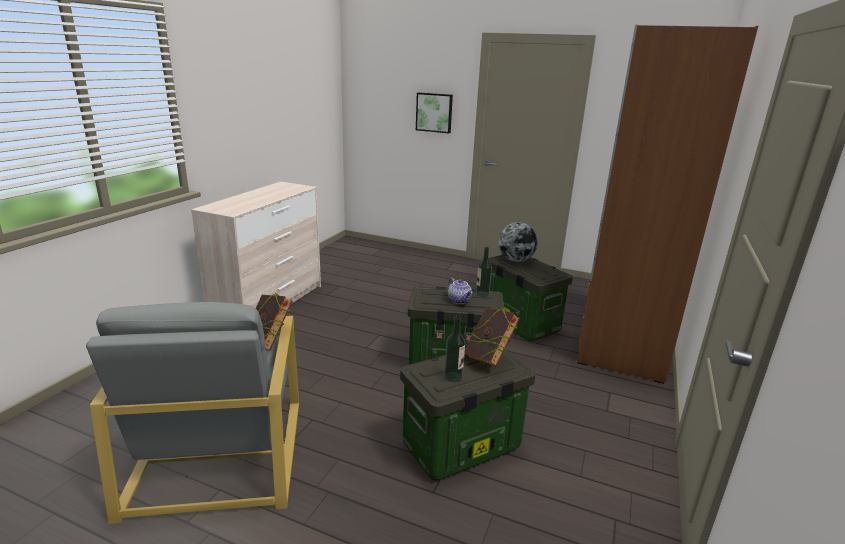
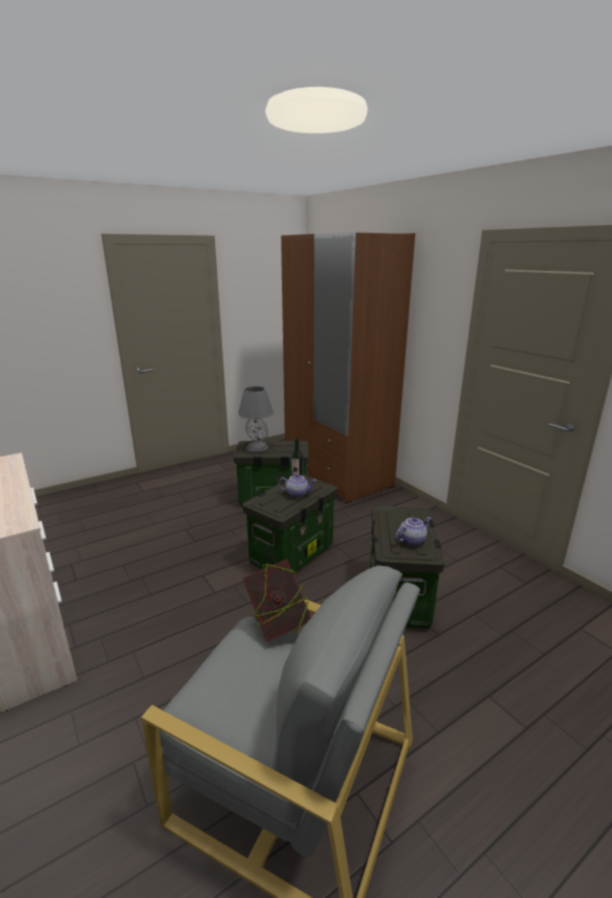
camera: 55 degrees left, 0 degrees up
(434, 112) = (61, 328): picture -> none
(453, 377) = (412, 540): bottle -> teapot
(488, 359) = (397, 516): book -> none
(515, 260) = (257, 447): globe -> grey table lamp

